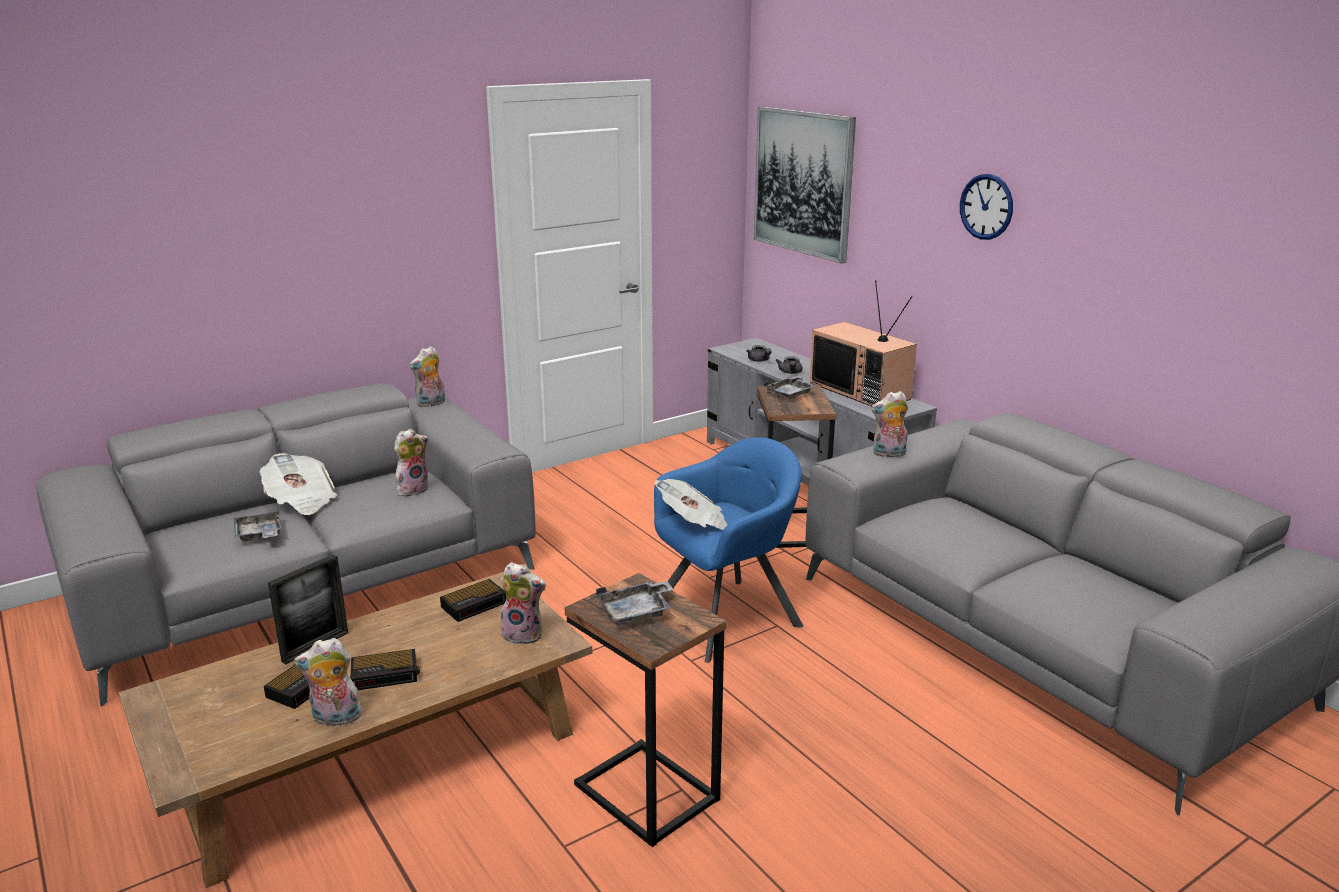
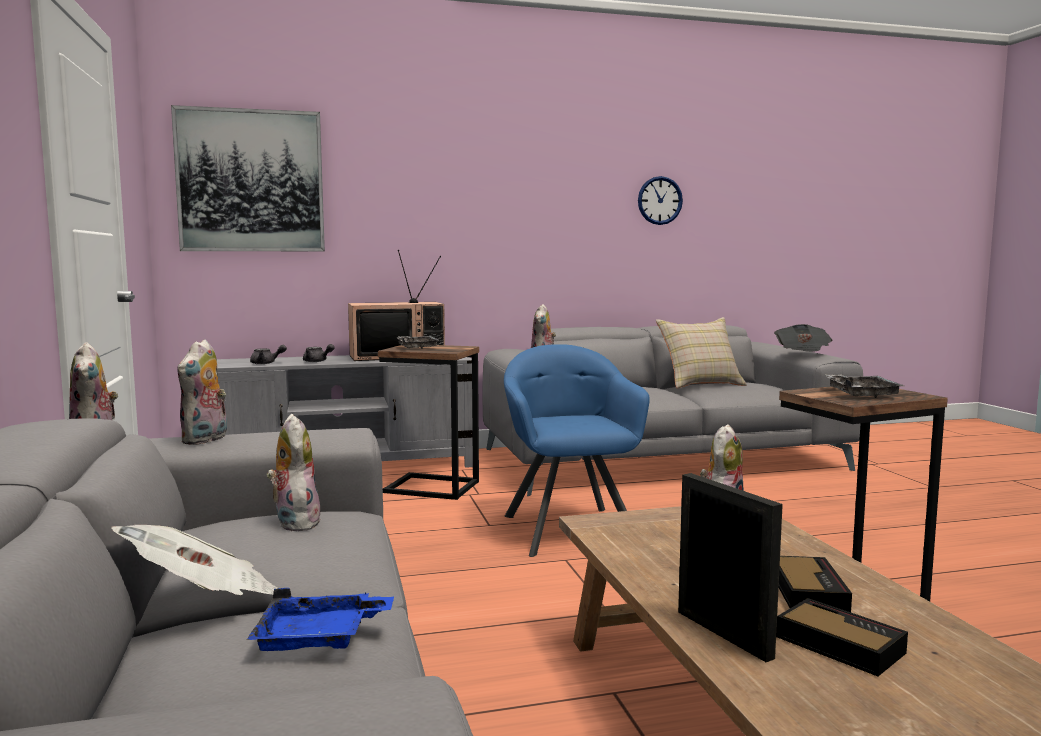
camera: 70 degrees left, 15 degrees down
(259, 534) = (319, 638): grey tray -> blue tray
(335, 719) = (924, 625): plush toy -> plush toy (206, 440)
(475, 604) = (639, 536): alarm clock -> none
(693, 523) = (570, 426): newspaper -> newspaper (803, 354)
(986, 206) = (478, 177): wall clock -> wall clock (660, 200)
(1071, 570) = (700, 384): none -> beige pillow

